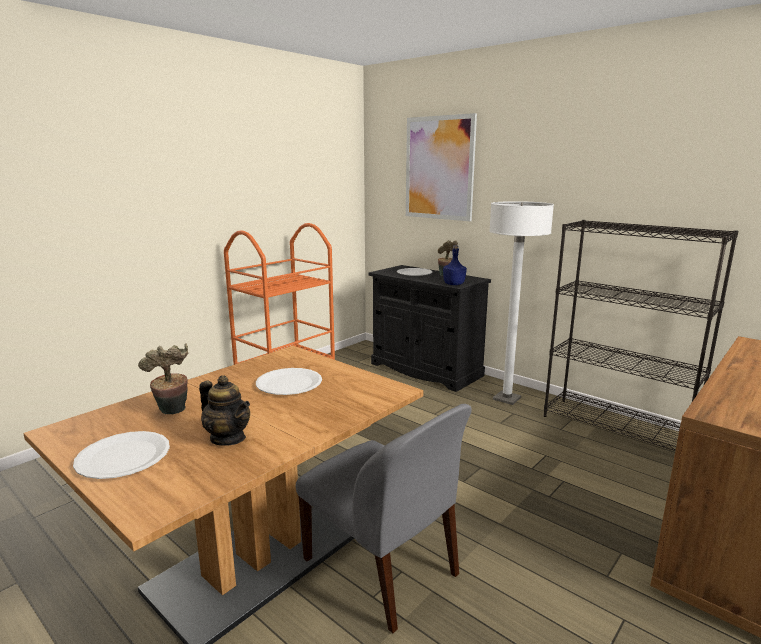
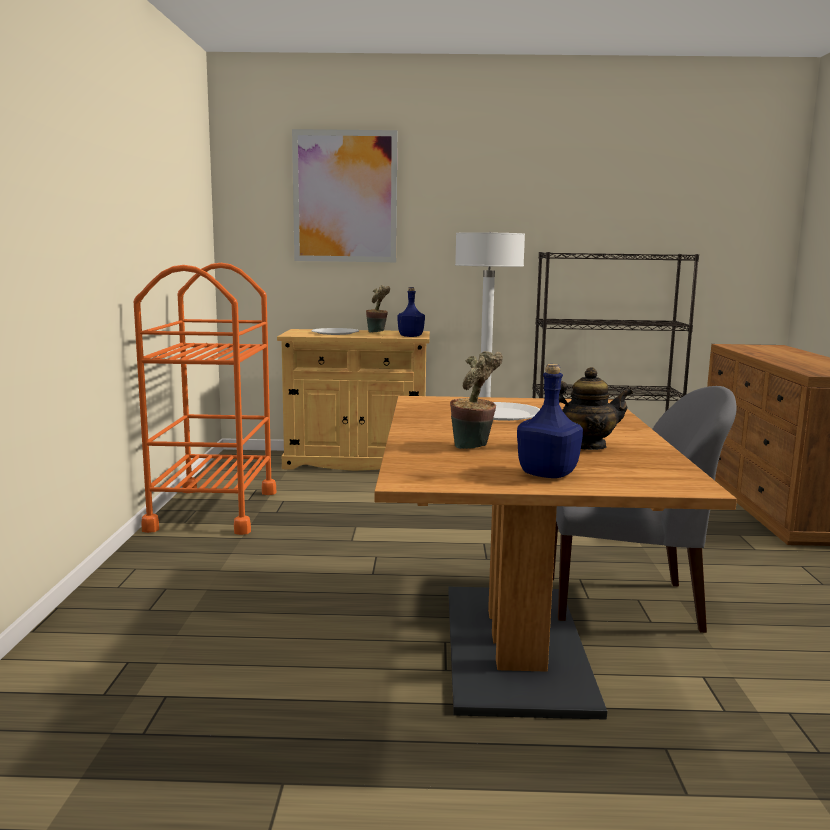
camera: 40 degrees left, 5 degrees down
(123, 457) = (548, 474): white plate -> blue bottle
(425, 370) = (357, 461): black cabinet -> beige cabinet

